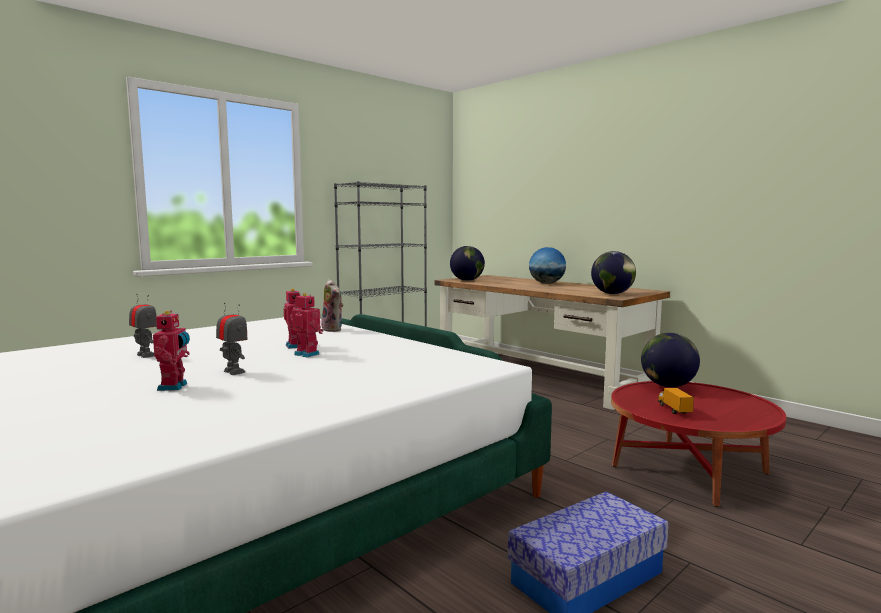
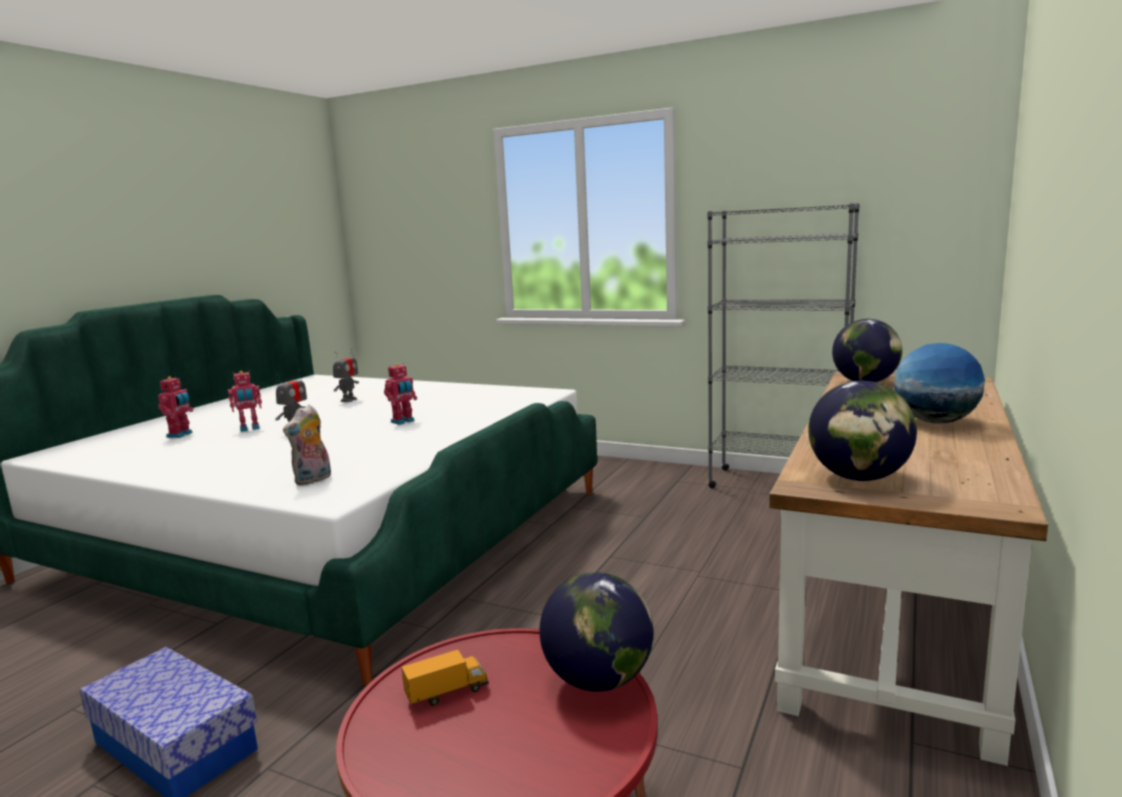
camera: 70 degrees right, 5 degrees up
(308, 354) = (369, 432): toy robot -> toy robot (181, 435)
(334, 329) = (494, 414): plush toy -> plush toy (313, 480)

